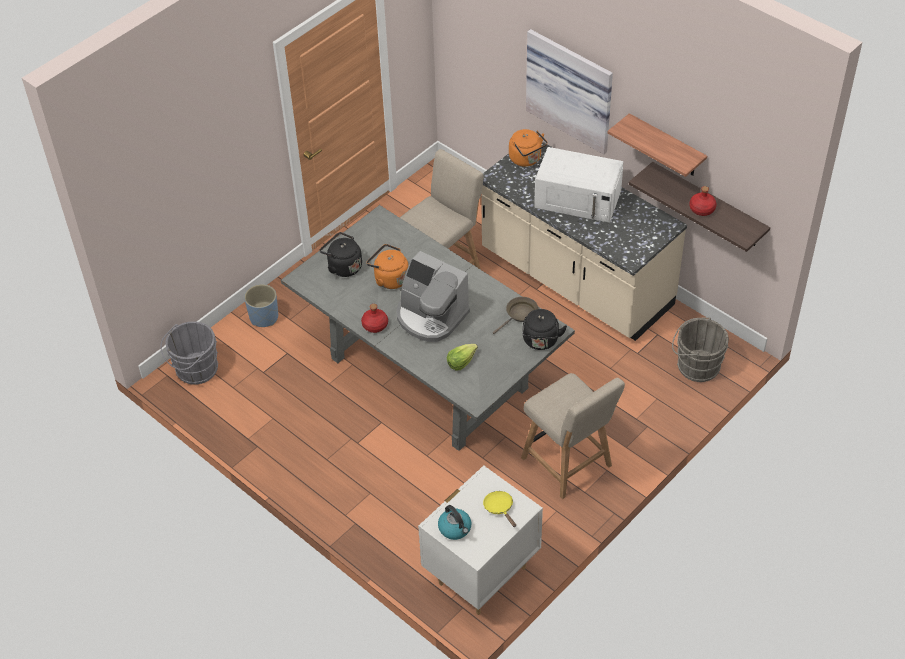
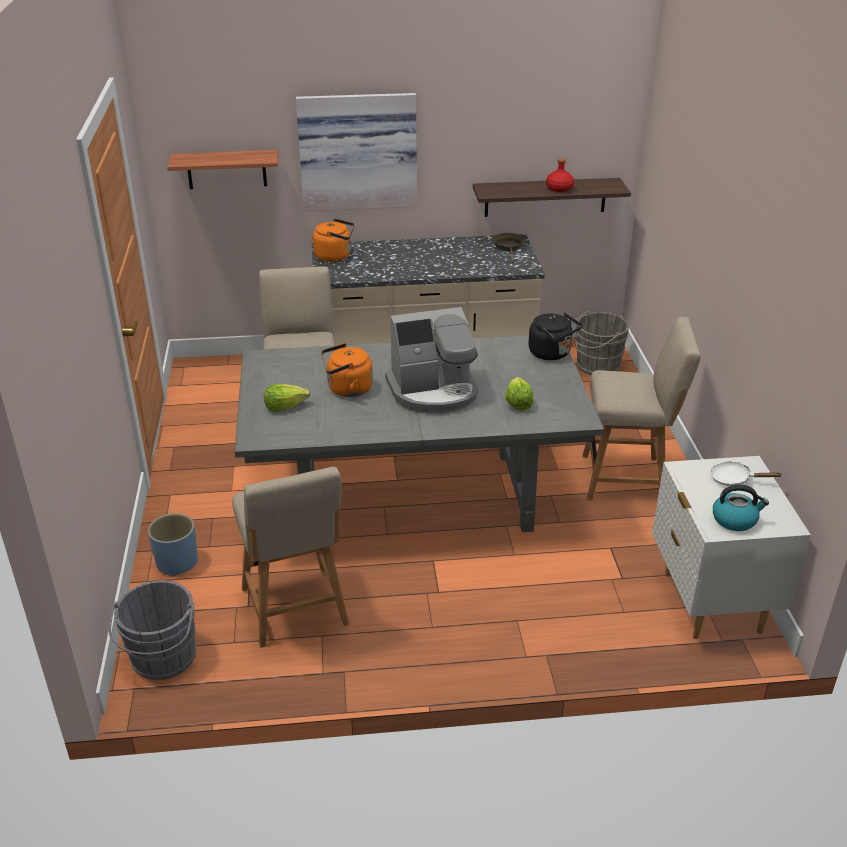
camera: 50 degrees left, 15 degrees down
(280, 393) = (295, 610): none -> beige chair
(343, 266) = (285, 406): black kettle -> lettuce
(375, 325) = (394, 426): red bottle -> none
(500, 508) = (734, 479): yellow frying pan -> white frying pan
(520, 315) = (503, 348): brown frying pan -> brown frying pan (509, 247)
(578, 198) = (421, 257): white microwave -> none
(666, 146) = (488, 153): shelf -> shelf (226, 169)

